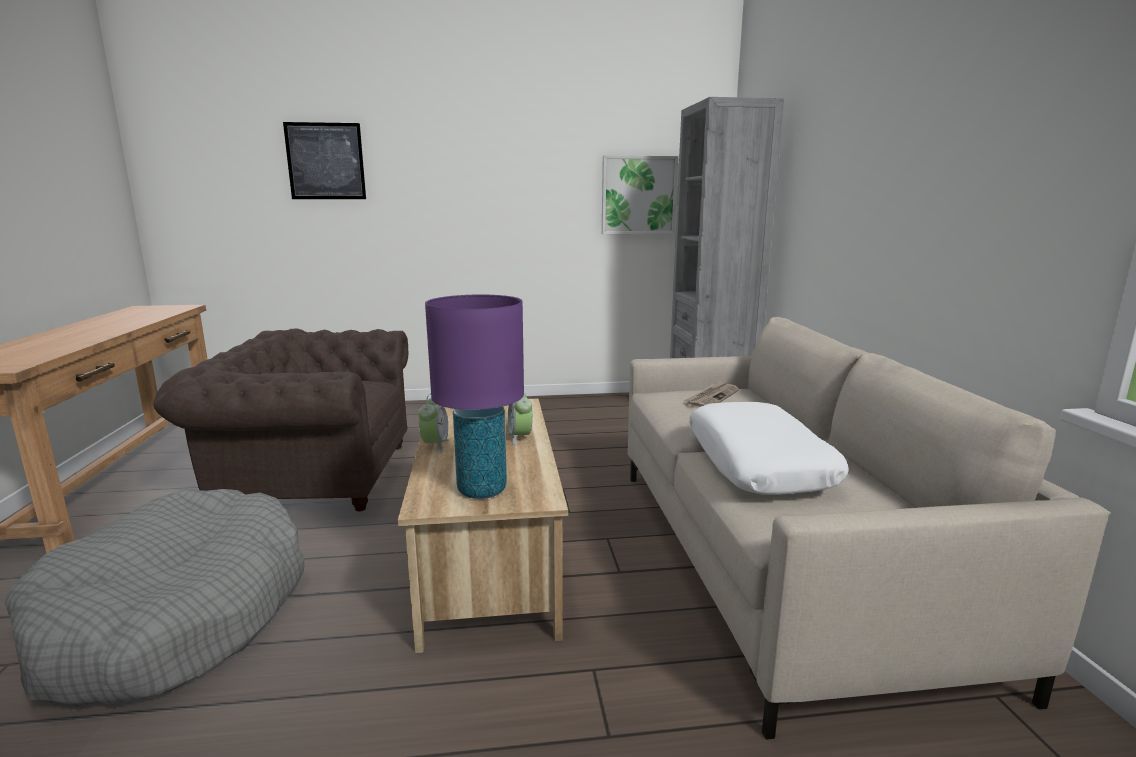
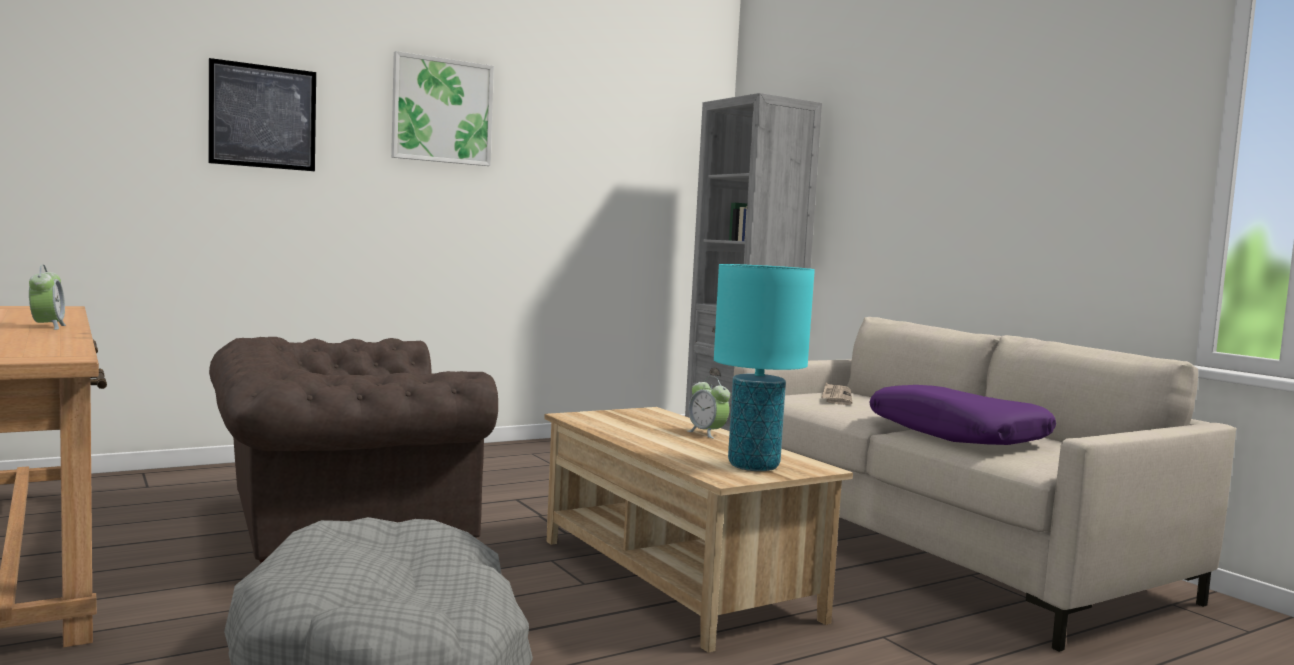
camera: 25 degrees left, 10 degrees down
(435, 445) = (634, 442): alarm clock -> alarm clock (47, 327)
(482, 490) = (754, 466): purple table lamp -> turquoise table lamp
(638, 195) = (639, 192): picture -> picture (442, 111)
(759, 463) = (957, 433): white pillow -> purple pillow

